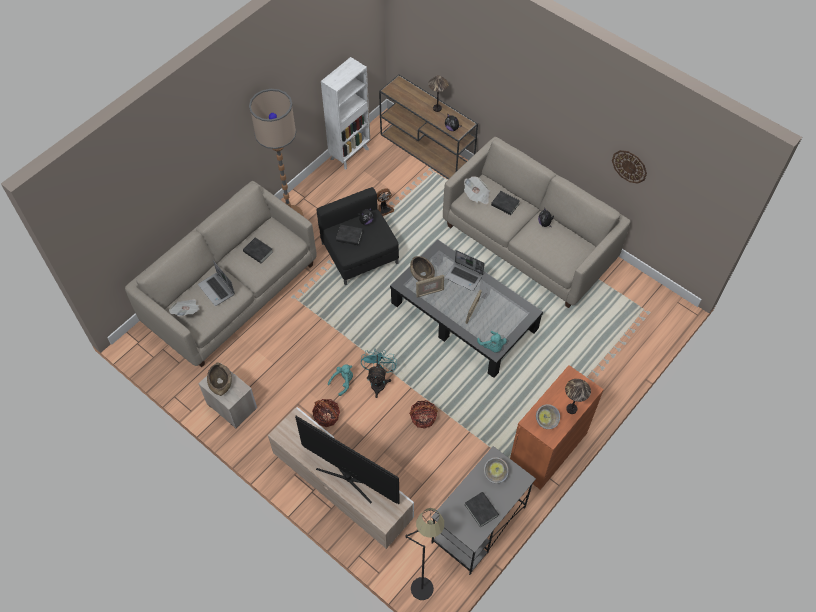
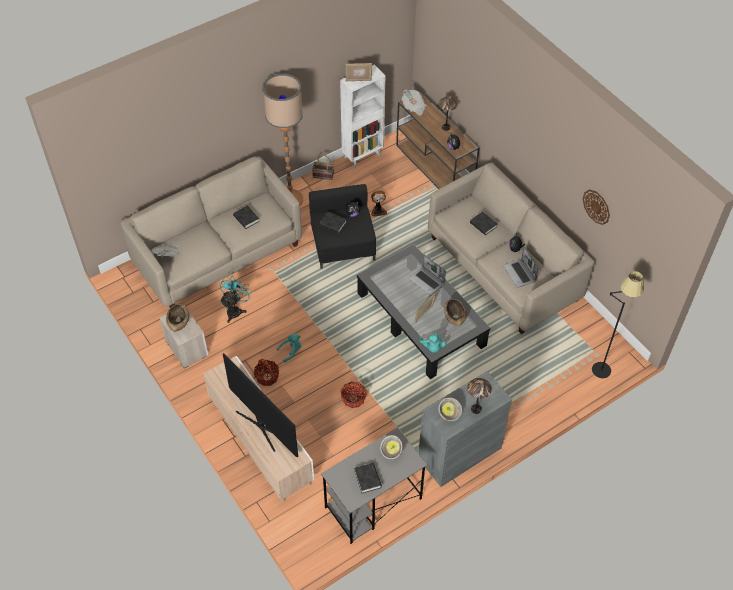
camera: 15 degrees right, 5 degrees down
(217, 289) = (200, 242): laptop -> laptop (520, 274)
(316, 182) = (324, 174): none -> basket
(378, 381) = (323, 357): turquoise fan -> turquoise fan (235, 310)
(422, 274) = (389, 271): brown bowl -> brown bowl (455, 316)
(424, 578) = (308, 536): black floor lamp -> black floor lamp (604, 363)
(429, 292) = (390, 288): picture frame -> picture frame (358, 80)
(477, 195) = (459, 212): newspaper -> newspaper (414, 107)
(548, 449) = (459, 453): orange cabinet -> grey cabinet

